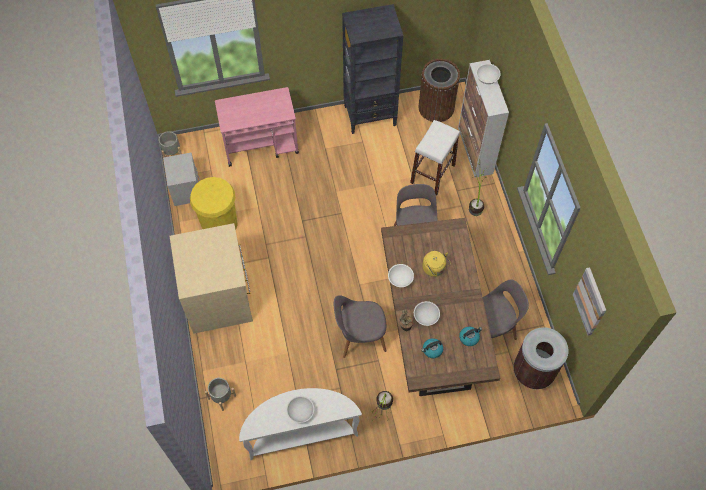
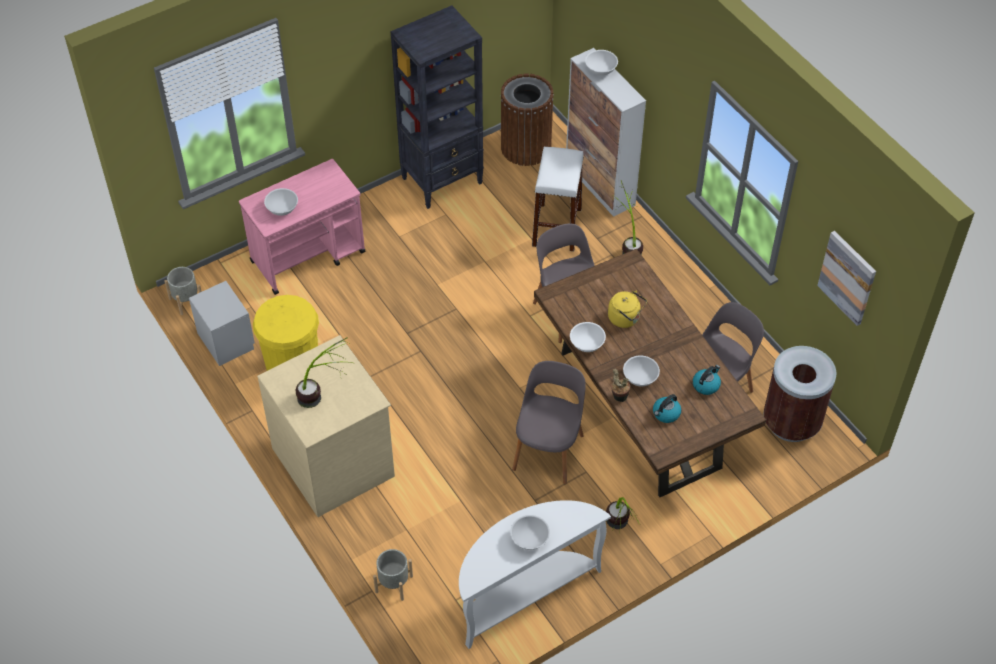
camera: 20 degrees left, 10 degrees down
(205, 264) = (323, 395): none -> potted plant
(240, 114) = (282, 208): none -> white bowl
(360, 336) = (548, 450): grey chair -> grey chair turned 135 degrees clockwise

